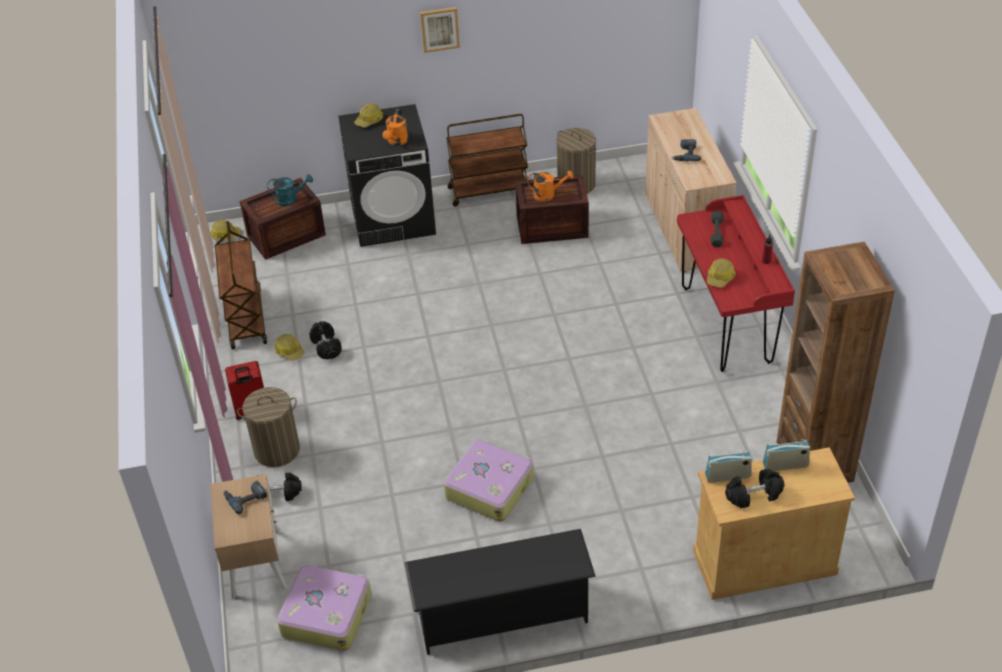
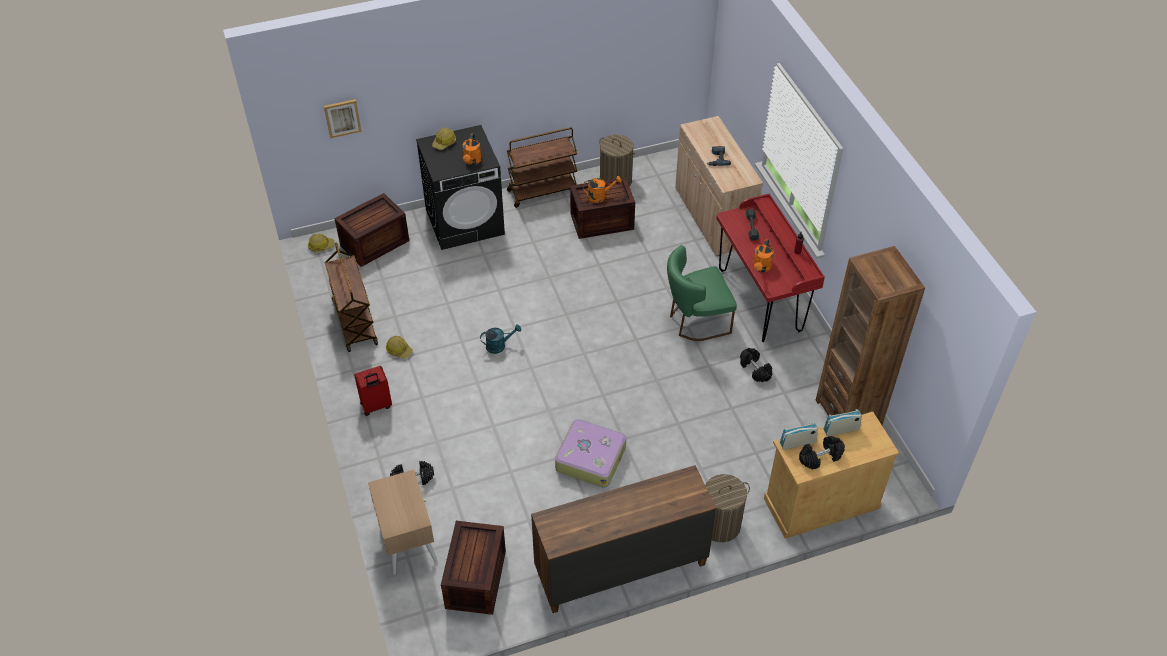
camera: 10 degrees left, 5 degrees up
(245, 497) = (400, 492): power drill -> none
(277, 450) = (405, 440): laundry basket -> laundry basket (720, 525)
(290, 199) = (379, 213): turquoise watering can -> turquoise watering can (499, 345)
(326, 347) = (429, 343): black dumbbell -> black dumbbell (754, 370)
(326, 614) = (475, 580): suitcase -> crate
(439, 29) = (502, 62): picture -> picture (342, 118)
(502, 616) = (620, 568): black shoe rack -> brown dresser
(643, 343) = (695, 321): none -> green chair
(720, 278) = (761, 268): hard hat -> orange watering can

